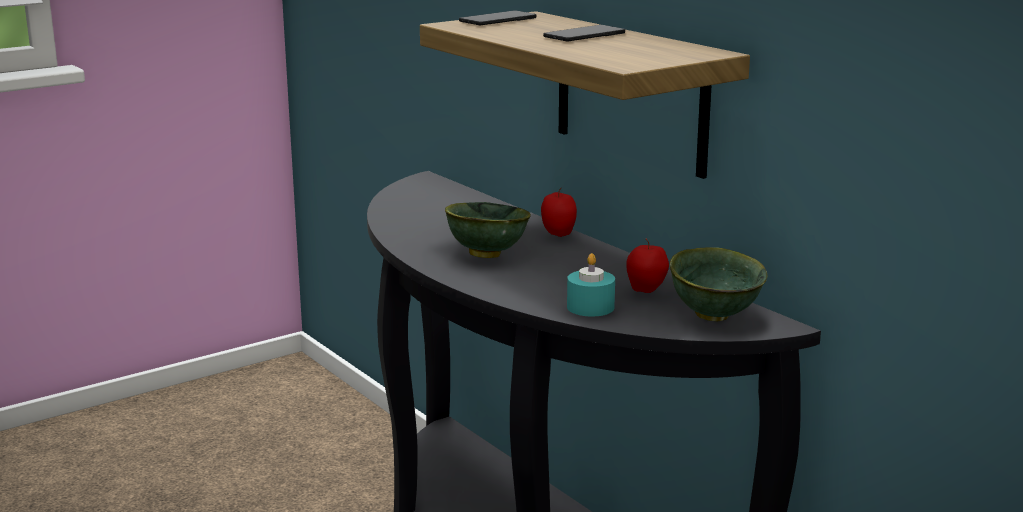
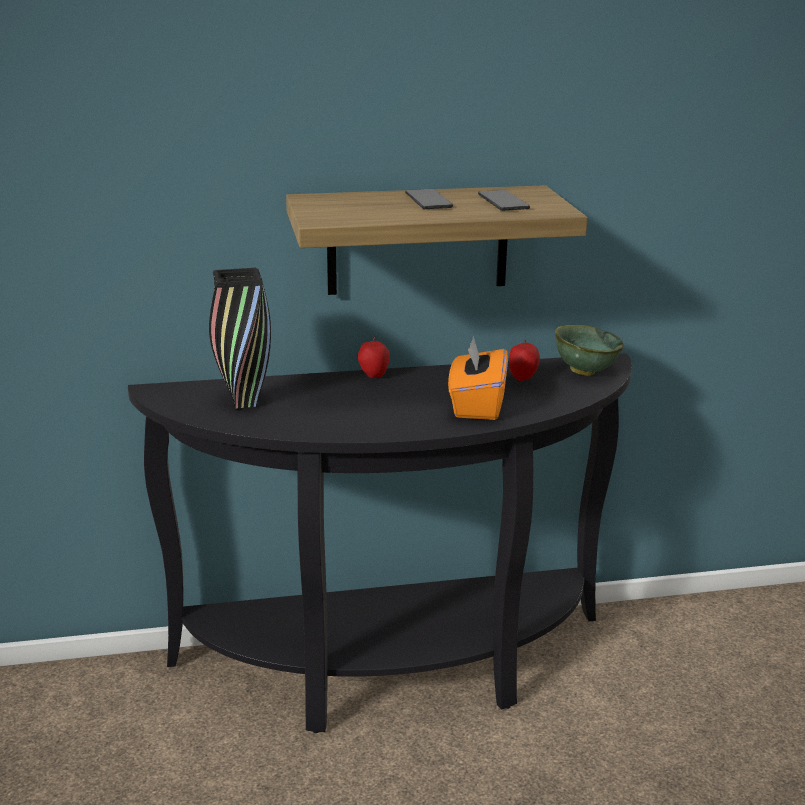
camera: 65 degrees left, 5 degrees up
(431, 207) = (244, 404): none -> black vase
(485, 254) = (394, 409): green bowl -> none
(498, 20) = (321, 208): phone -> phone (503, 202)
(539, 283) = (476, 405): none -> orange tissue box
(590, 307) = (540, 401): turquoise candle -> none

